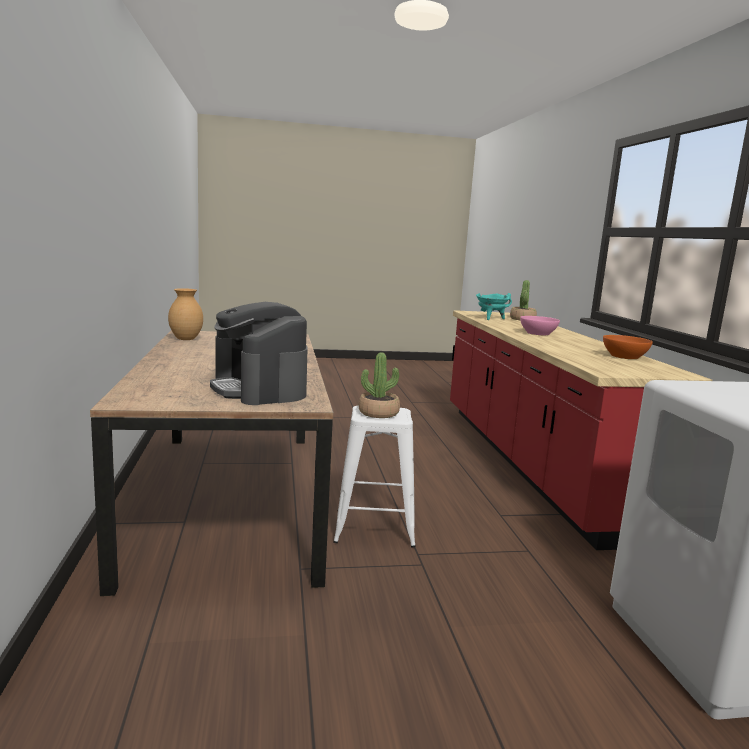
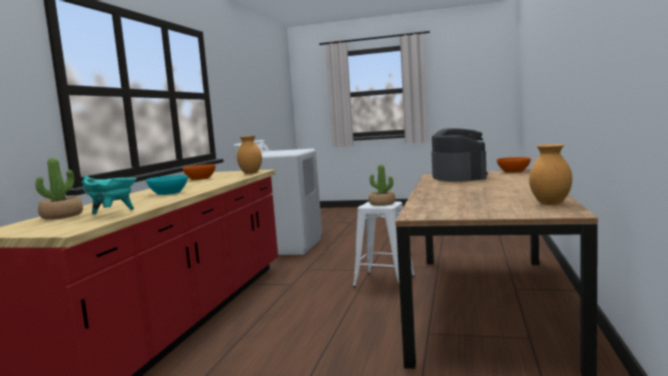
camera: 155 degrees left, 5 degrees down
(148, 402) = (513, 171): none -> orange bowl
(537, 333) = (169, 193): pink bowl -> turquoise bowl
(592, 364) = (250, 173): none -> brown vase

